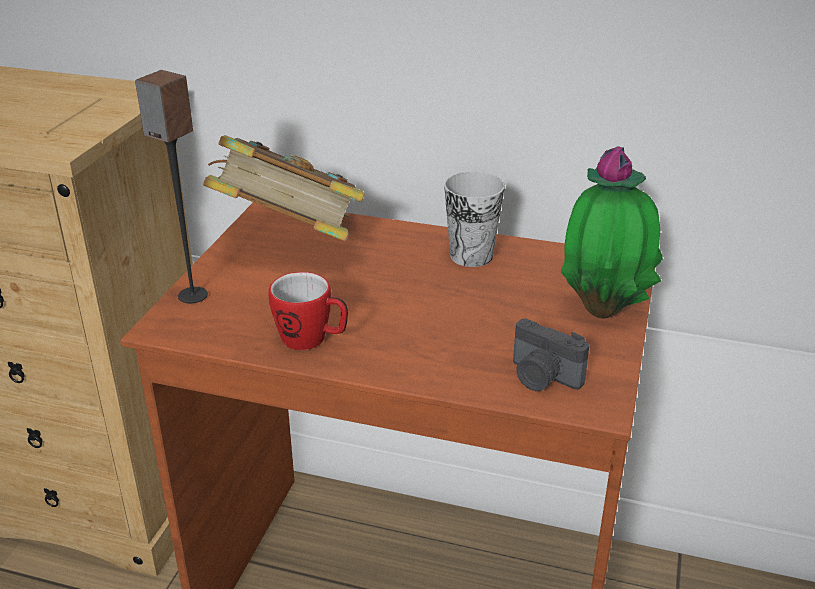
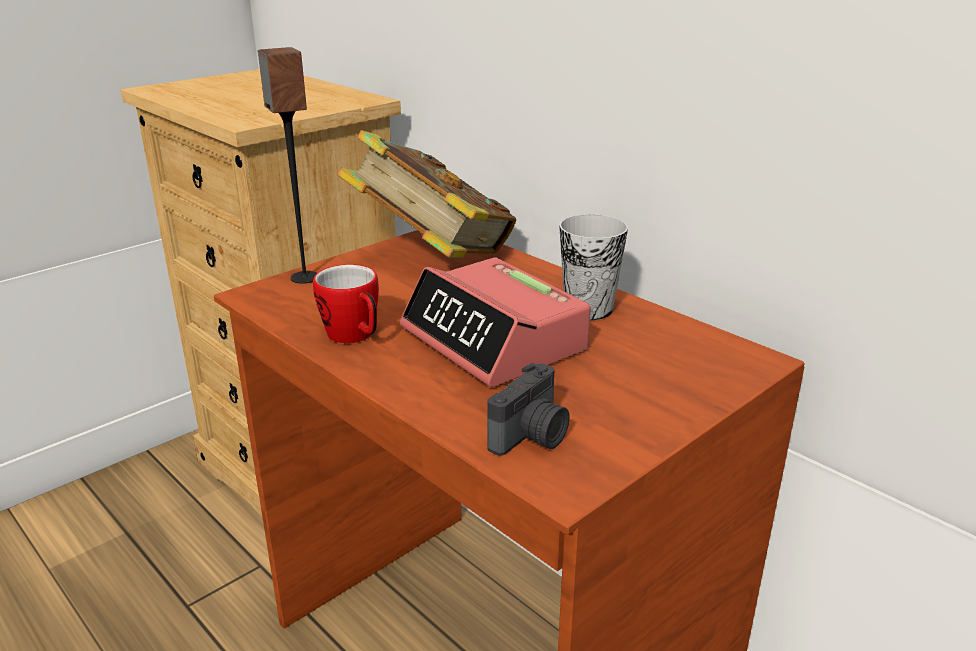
camera: 30 degrees right, 5 degrees down
(429, 306) = (494, 340): none -> alarm clock
(542, 378) = (532, 437): camera -> camera turned 120 degrees counterclockwise
(603, 309) = (678, 394): potted plant -> none

